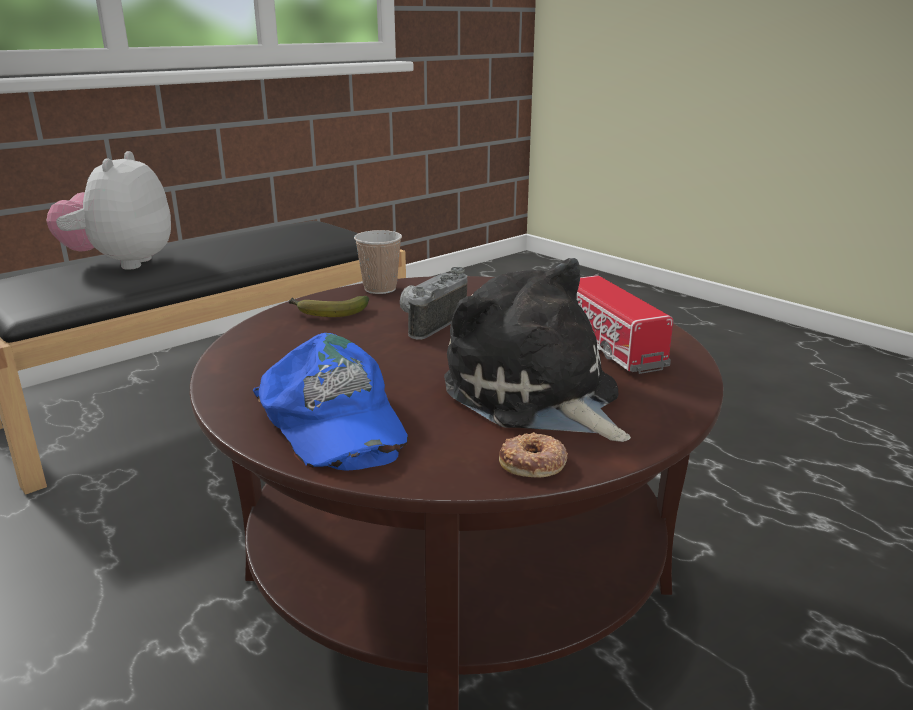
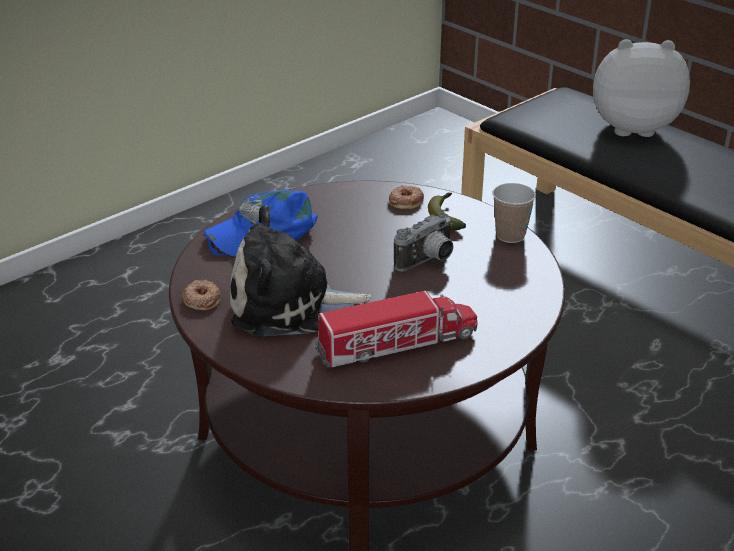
camera: 90 degrees right, 10 degrees up
(279, 331) = (405, 201): none -> donut
(429, 323) = (428, 261): camera -> camera turned 105 degrees clockwise
(536, 396) = (289, 305): plush toy -> plush toy turned 150 degrees counterclockwise

